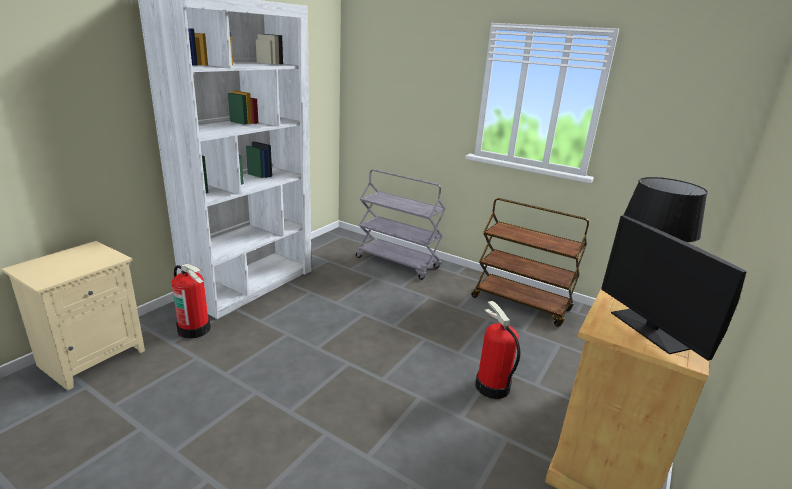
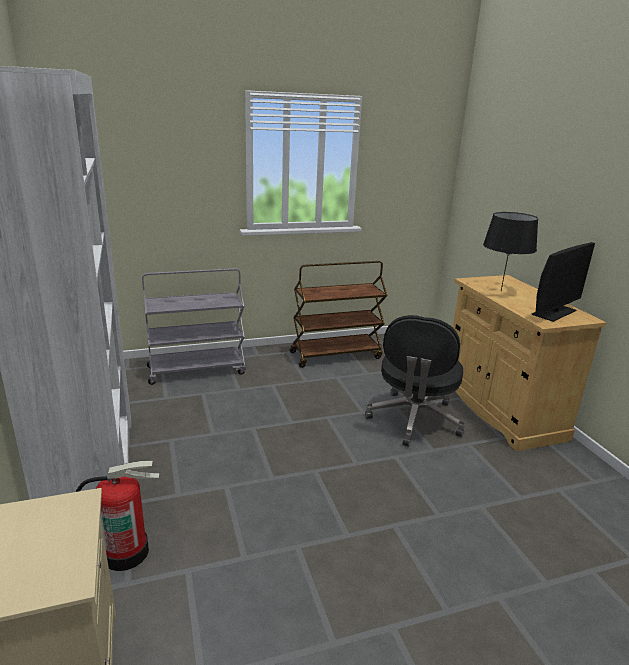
camera: 50 degrees left, 0 degrees up
(491, 386) = (414, 420): fire extinguisher -> black office chair
(650, 329) = (554, 312): monitor -> monitor turned 60 degrees counterclockwise

